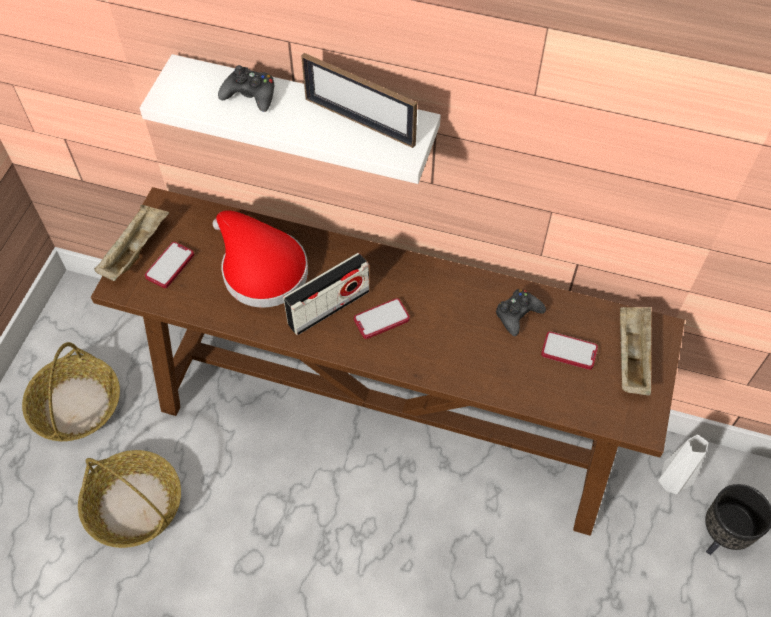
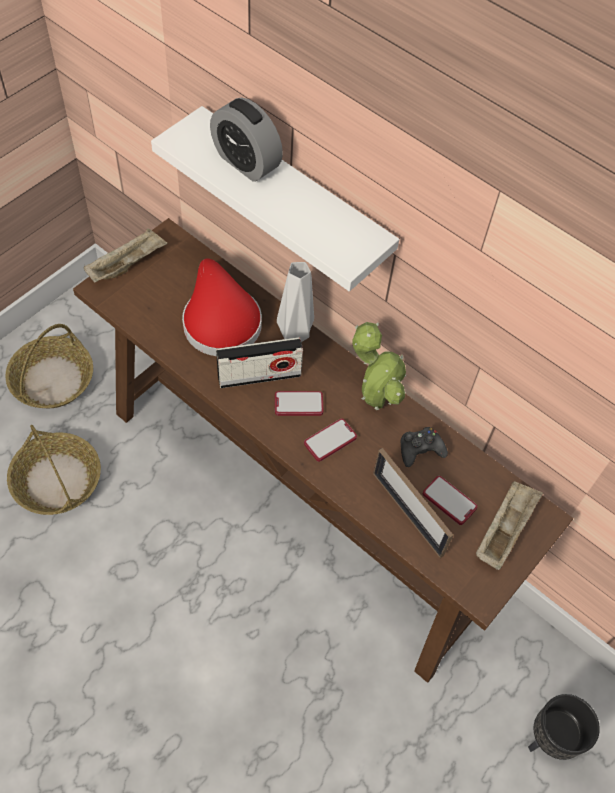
camera: 20 degrees right, 0 degrees up
(170, 266) = (148, 288): phone -> phone (330, 440)
(250, 95) = (246, 162): black game controller -> alarm clock
(359, 121) = (325, 219): picture frame -> picture frame (407, 513)
(450, 285) = (374, 400): none -> potted plant
(673, 483) = (529, 671): white vase -> white vase (296, 335)

